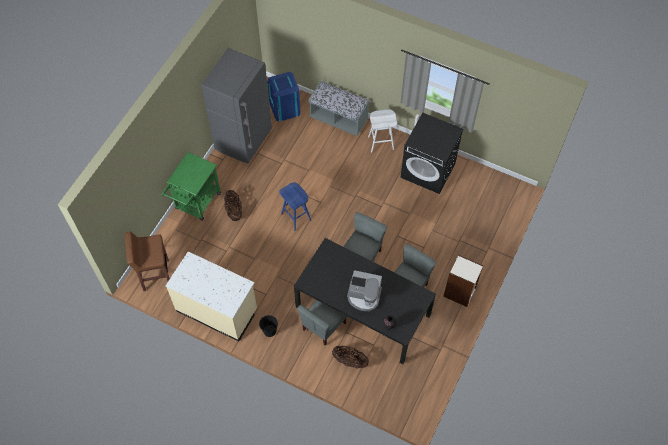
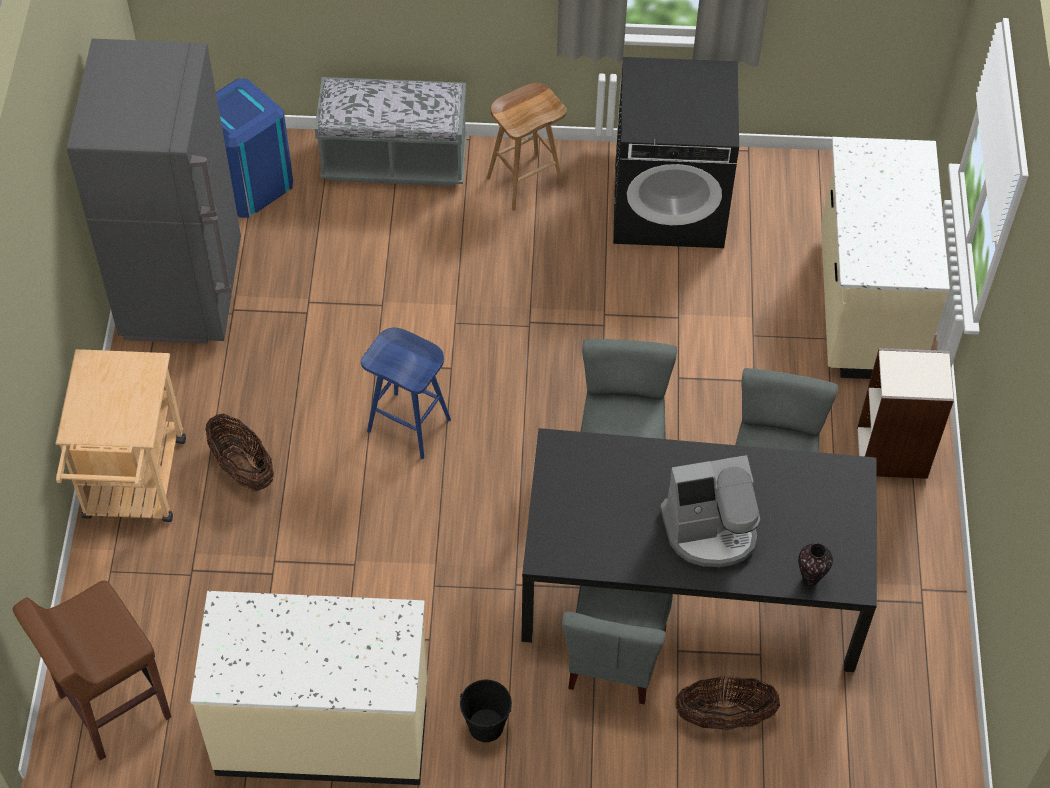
camera: 25 degrees left, 5 degrees down
(196, 204) = (133, 488): green cart -> beige cart
(381, 142) = (525, 181): white stool -> brown stool
(479, 235) = (865, 306): none -> beige counter

